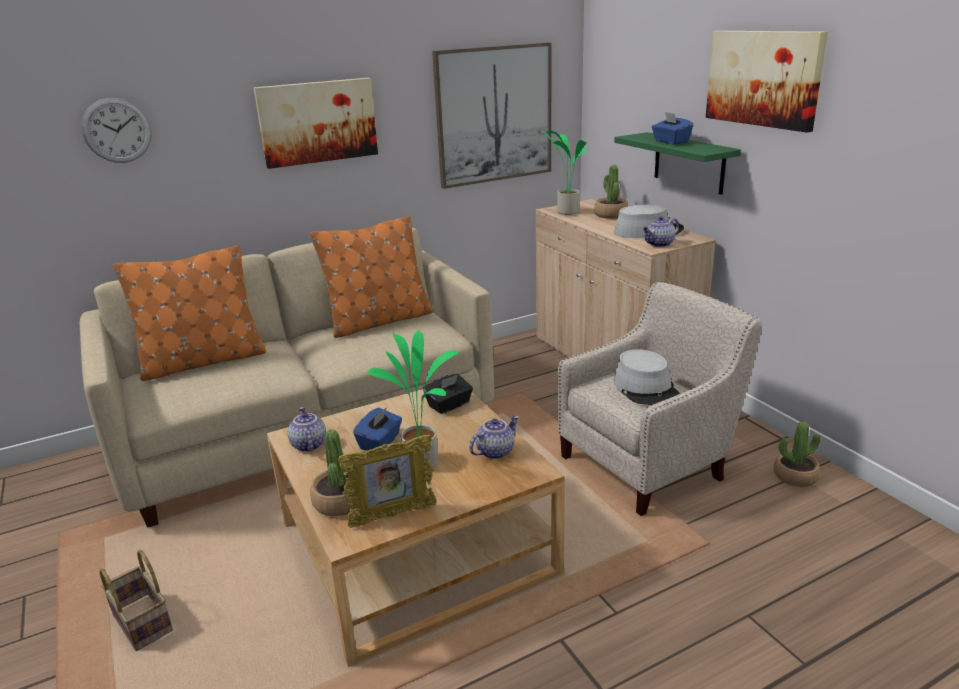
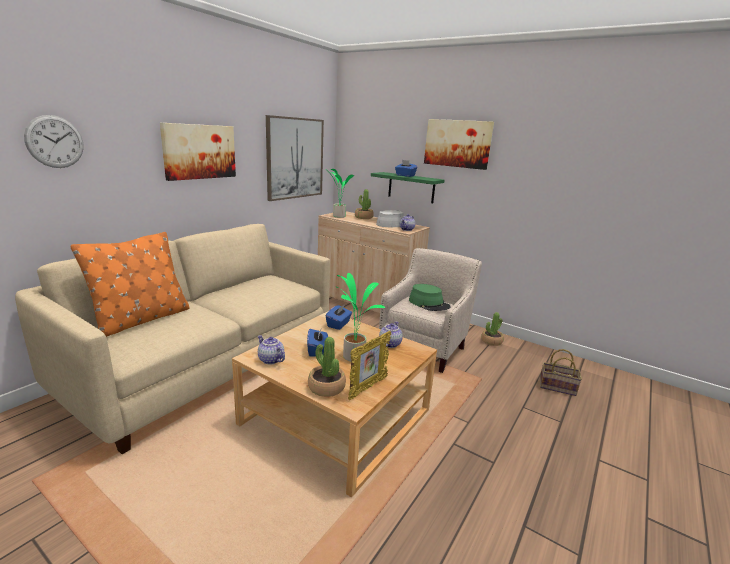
camera: 30 degrees left, 5 degrees down
(145, 623) = (174, 521): basket -> basket (558, 387)
(379, 321) = (252, 283): orange pillow -> none
(449, 405) = (338, 324): black tissue box -> blue tissue box
(646, 388) = (429, 303): grey hat -> green hat

